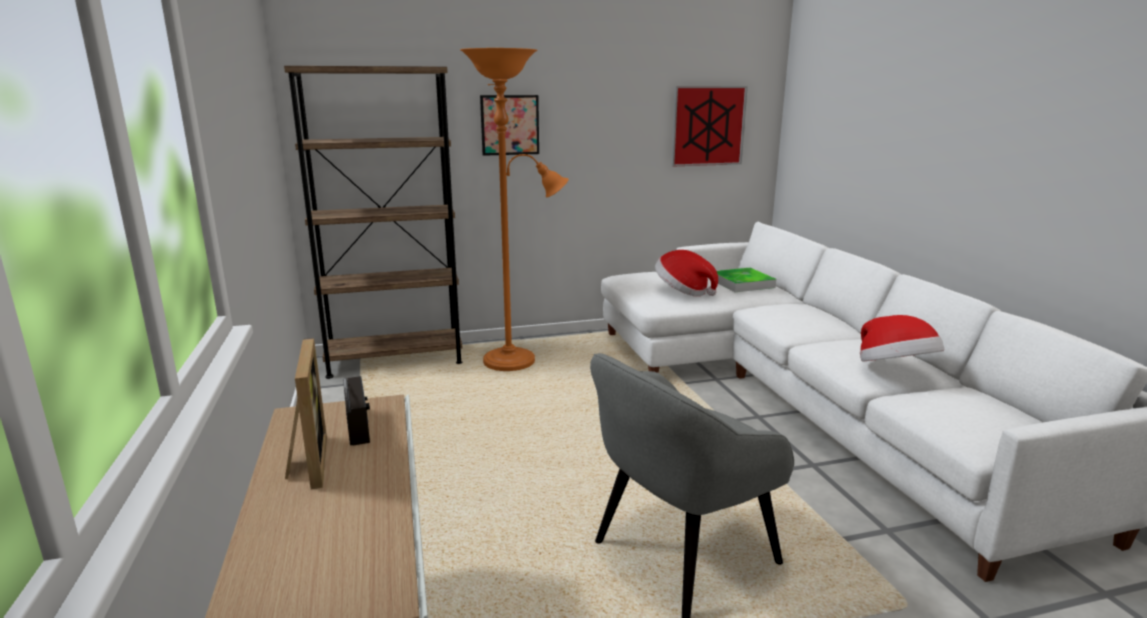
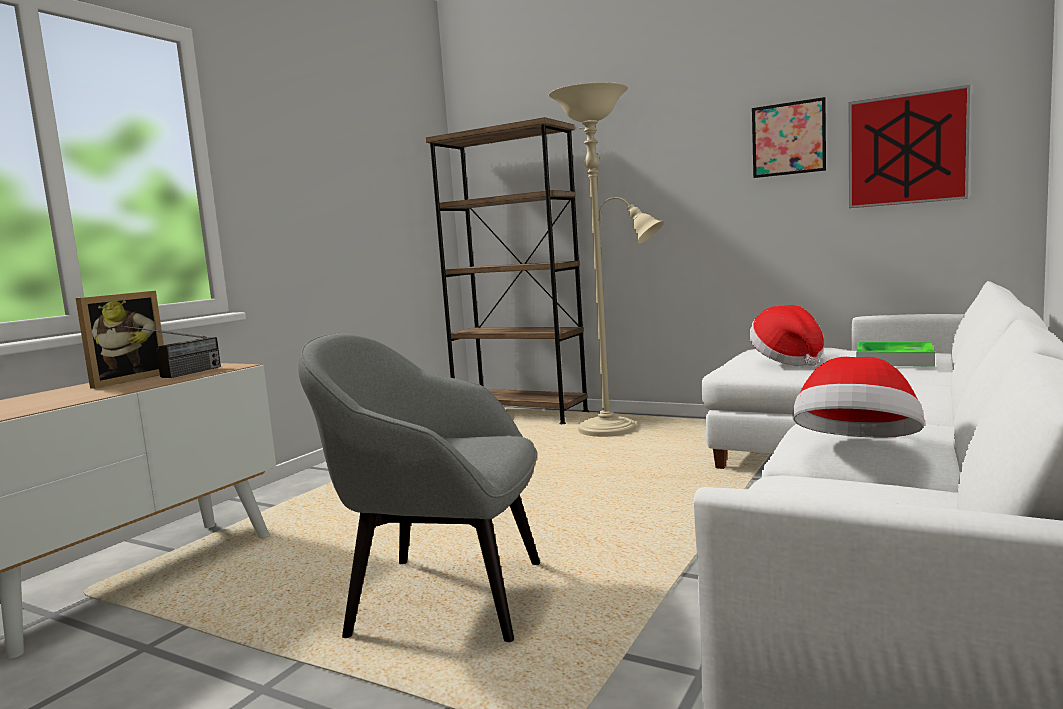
camera: 45 degrees right, 10 degrees down
(510, 125) = (642, 174): picture -> picture (788, 139)
(516, 361) = (614, 431): orange floor lamp -> beige floor lamp

